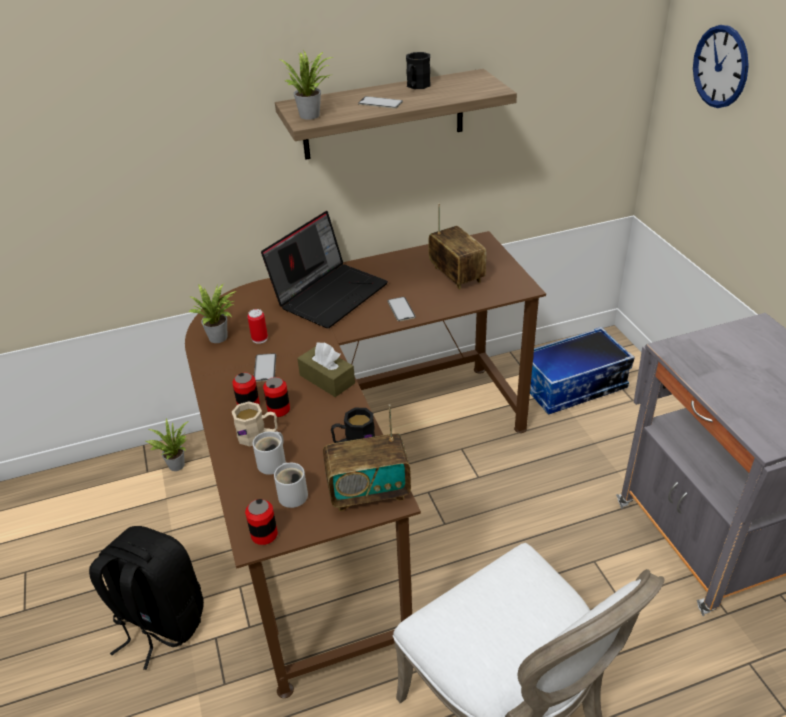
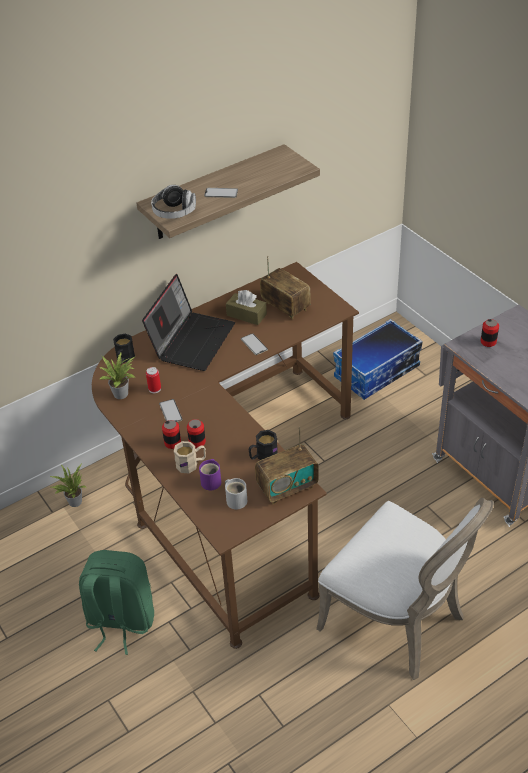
camera: 15 degrees left, 5 degrees up
(159, 622) = (120, 621): black backpack -> green backpack
(264, 535) = (229, 530): can -> can (488, 342)
(274, 462) = (212, 481): white mug -> purple mug
(312, 115) = (174, 212): potted plant -> headphones
(327, 379) = (222, 412): brown tissue box -> brown tissue box (246, 315)
(416, 86) = (240, 171): black mug -> black mug (124, 359)
(720, 66) = (459, 121): wall clock -> none

